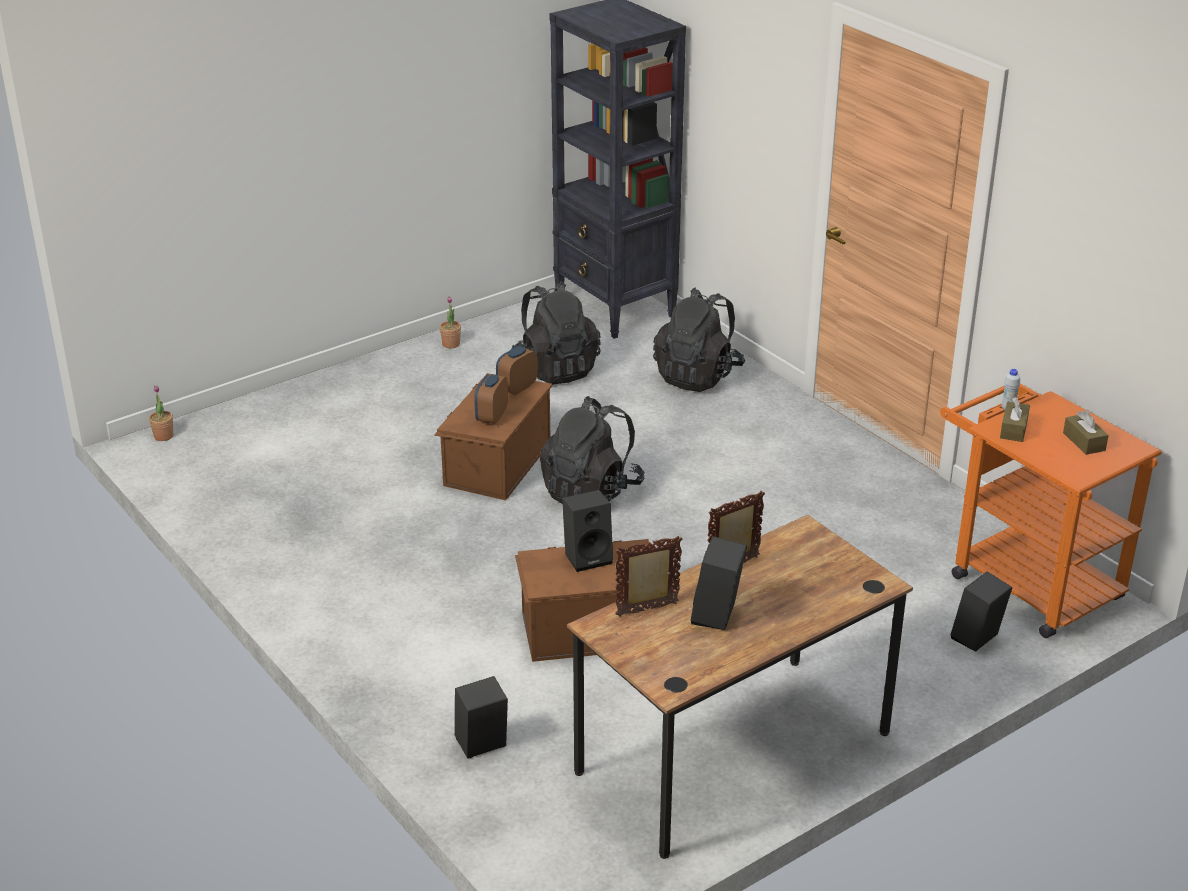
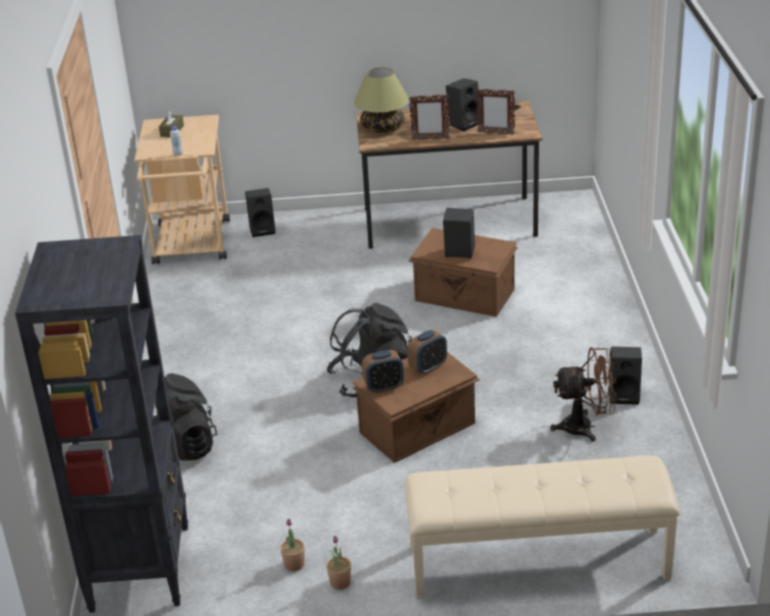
camera: 145 degrees left, 0 degrees up
(163, 436) = (691, 565): potted plant -> potted plant (294, 564)
(299, 399) = (538, 563): none -> beige bench
(324, 517) = (585, 427): none -> brown fan
(481, 746) = (577, 259): black speaker -> black speaker (625, 395)
(555, 369) = (277, 509): black backpack -> none
(830, 567) = (383, 127): none -> table lamp
(1013, 429) = (194, 145): brown tissue box -> none
(1024, 580) = (191, 247): orange cart -> beige cart

